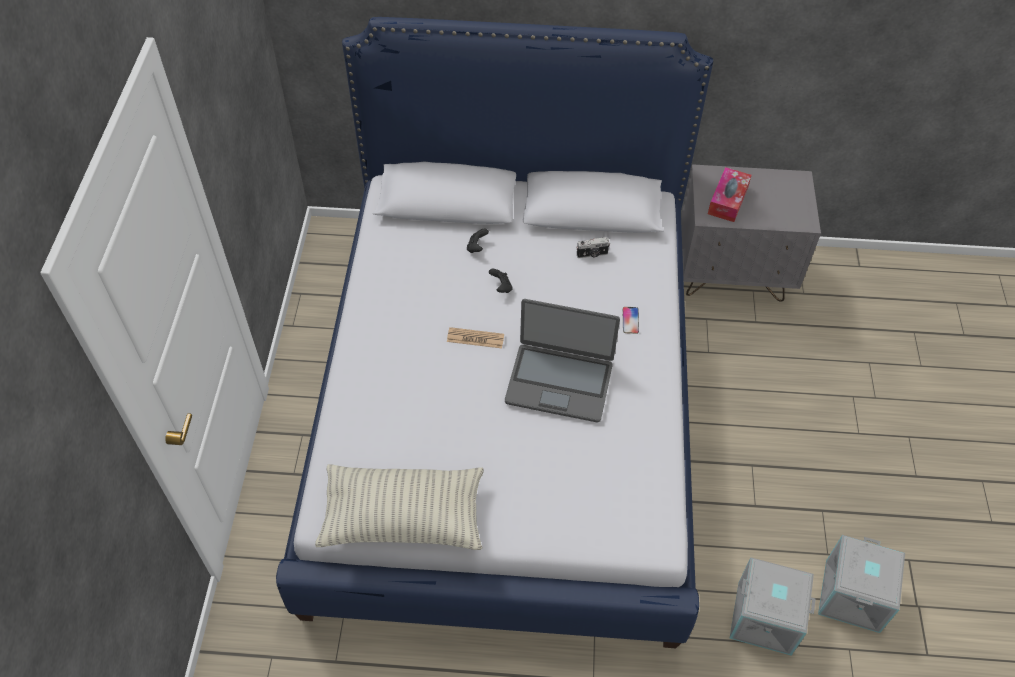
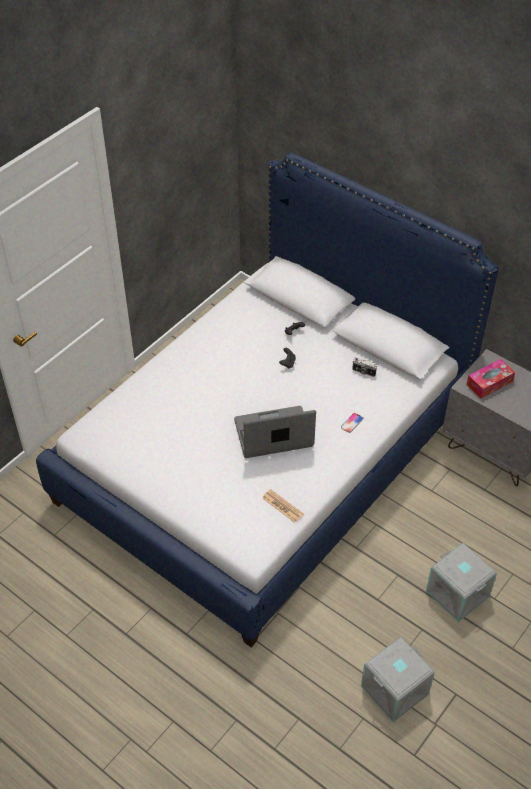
camera: 35 degrees right, 5 degrees down
(404, 517) = (121, 458): pillow -> none
(475, 338) = (245, 384): newspaper -> newspaper (282, 506)
(559, 382) = (274, 434): laptop -> laptop turned 120 degrees clockwise
(765, 616) = (324, 665): grey storage box -> grey storage box (458, 593)

